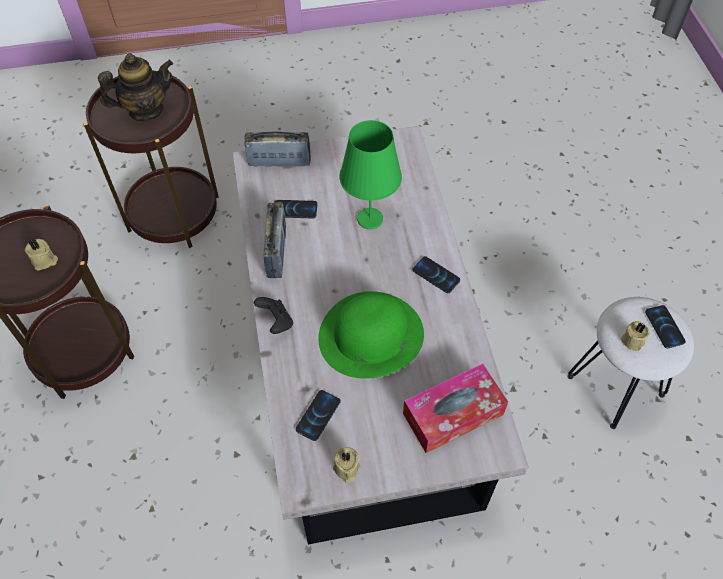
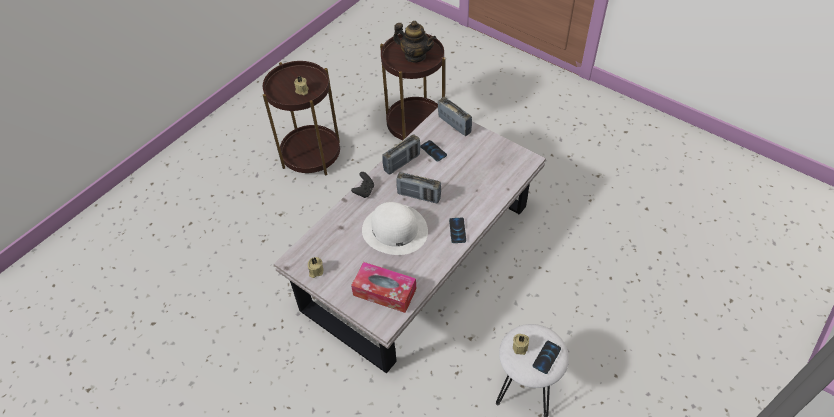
camera: 50 degrees right, 5 degrees down
(318, 415) = (332, 241): phone -> none
(346, 273) = (419, 196): none -> radio
(370, 219) = (461, 182): green table lamp -> none
(370, 335) = (394, 230): green hat -> white hat

